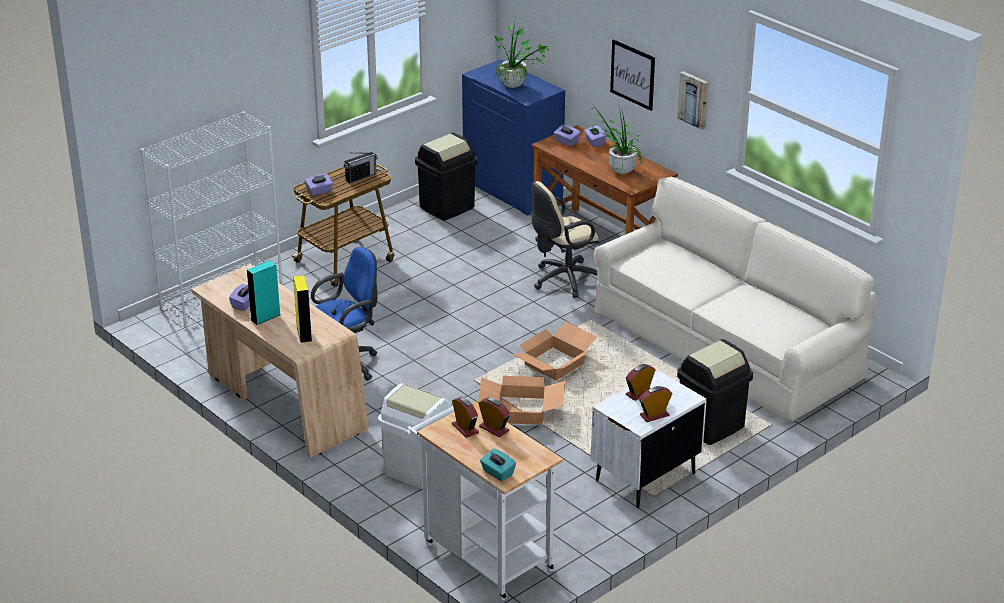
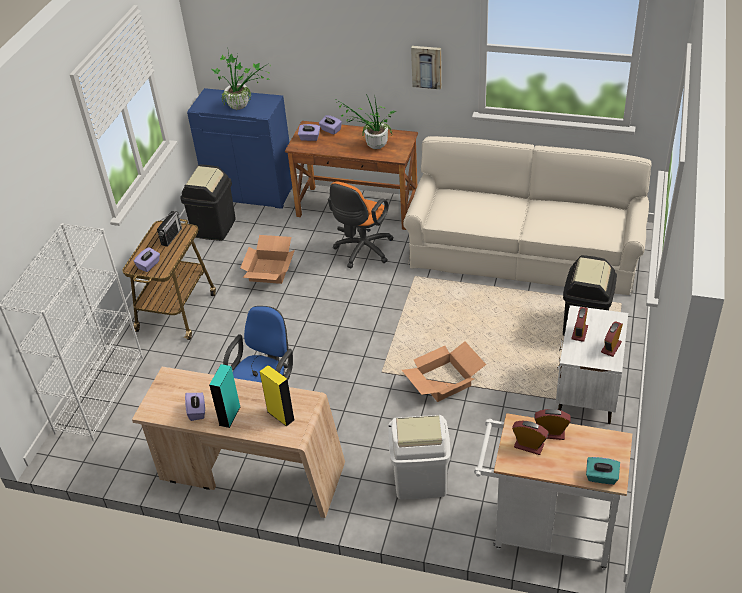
camera: 30 degrees left, 10 degrees up
(554, 364) = (426, 327): cardboard box -> cardboard box (269, 270)
(563, 280) = (362, 251): beige office chair -> orange office chair
(632, 74) = (356, 63): picture -> none

